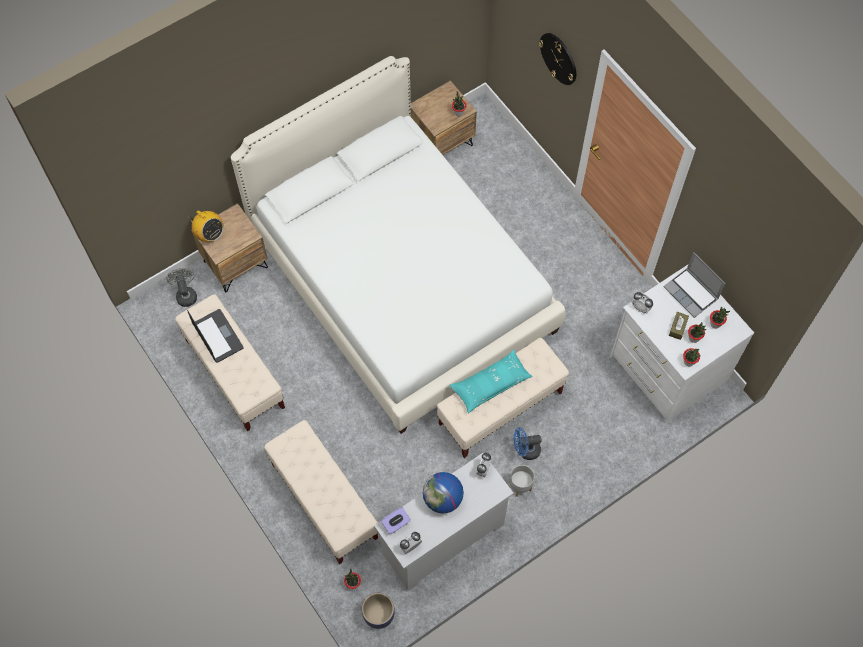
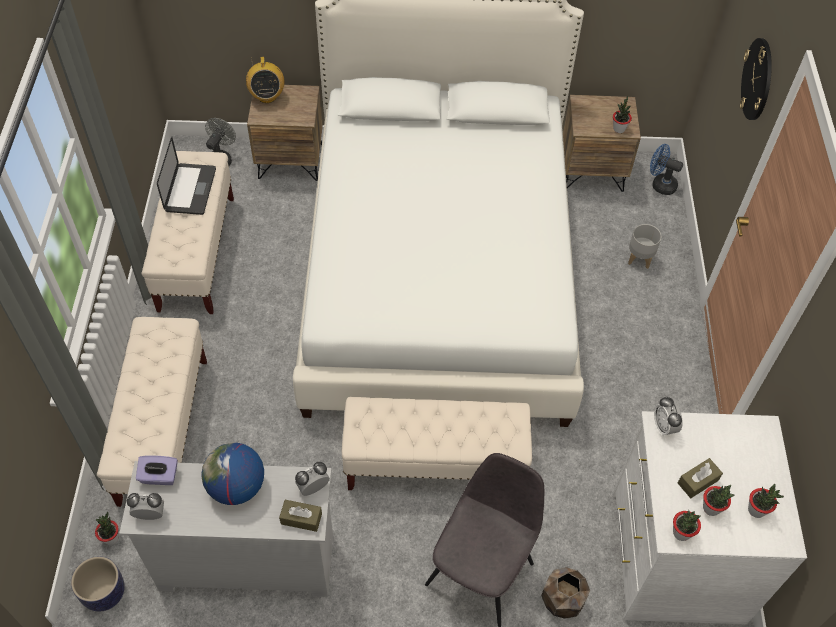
camera: 35 degrees right, 10 degrees down
(490, 384) = (425, 414): turquoise pillow -> none
(491, 490) = (301, 519): none -> brown tissue box
(520, 485) = (384, 566): grey planter -> grey planter (639, 258)
(525, 450) = (424, 530): blue fan -> blue fan (660, 184)
(574, 451) = (481, 571): none -> grey chair
(627, 436) = (562, 601): none -> brown planter
(691, 293) = (750, 452): laptop -> none

